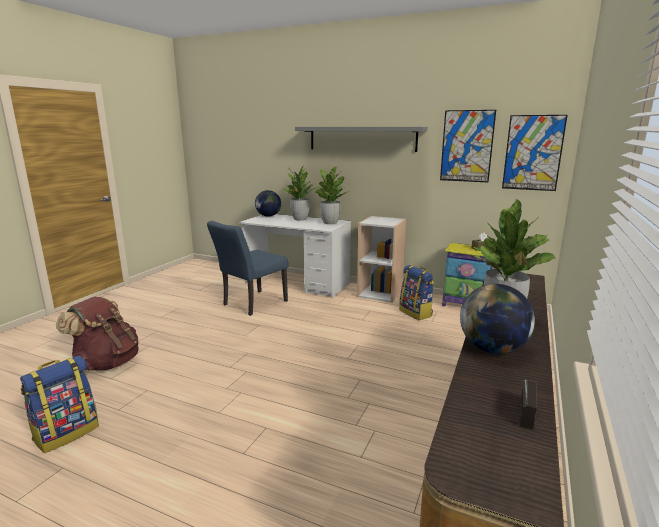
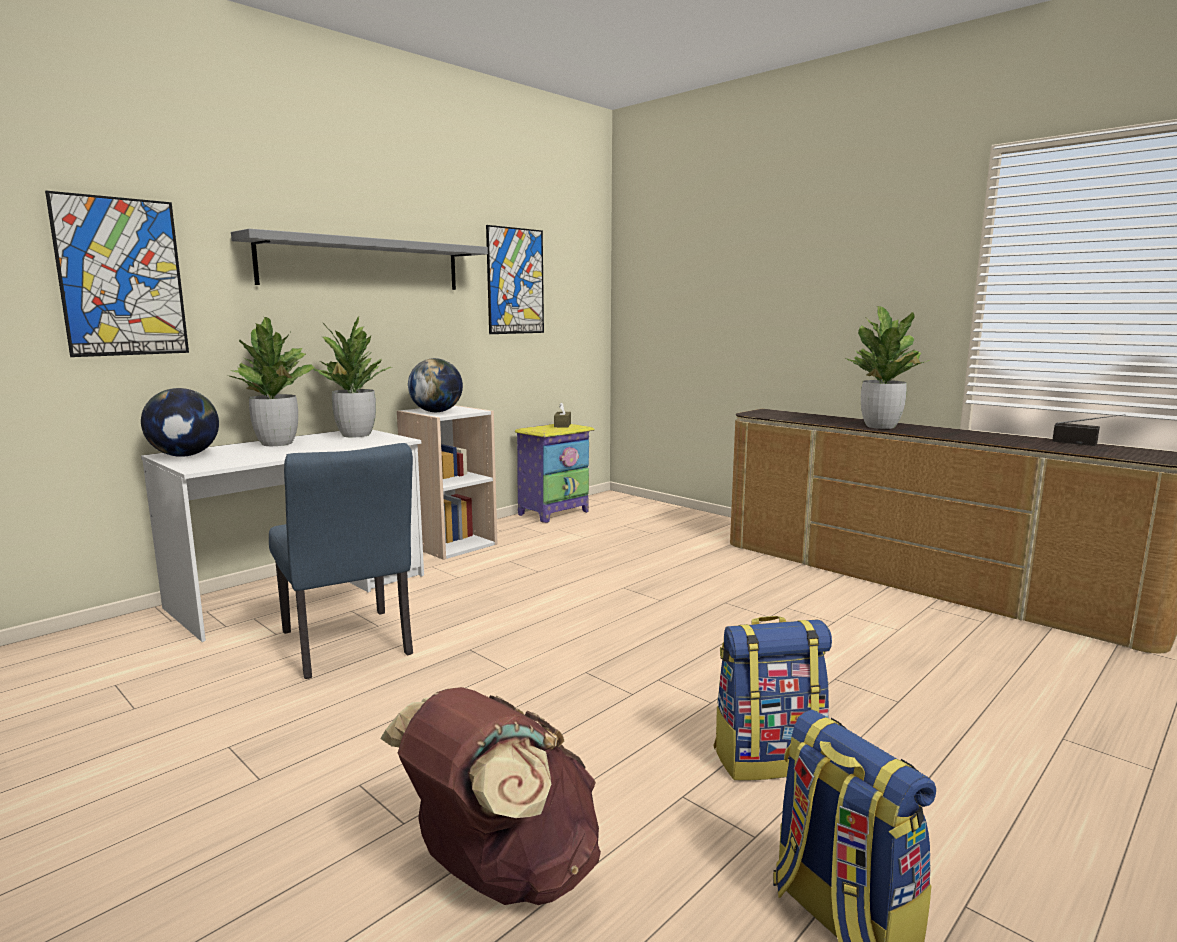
camera: 70 degrees left, 5 degrees down
(416, 313) = (551, 539): backpack -> backpack (768, 758)
(492, 349) = (960, 436): globe -> globe (436, 412)
(533, 153) = (579, 291): picture -> picture (121, 277)

